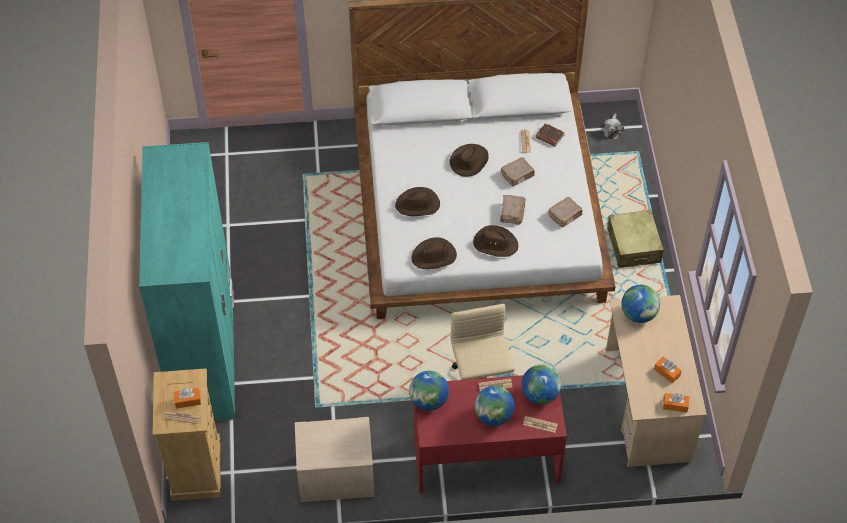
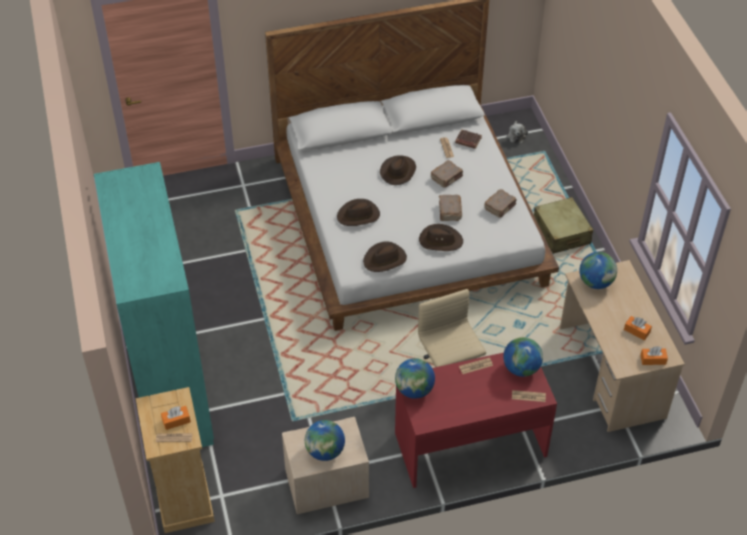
camera: 10 degrees left, 5 degrees down
(493, 416) = (481, 395): globe -> globe (325, 451)

